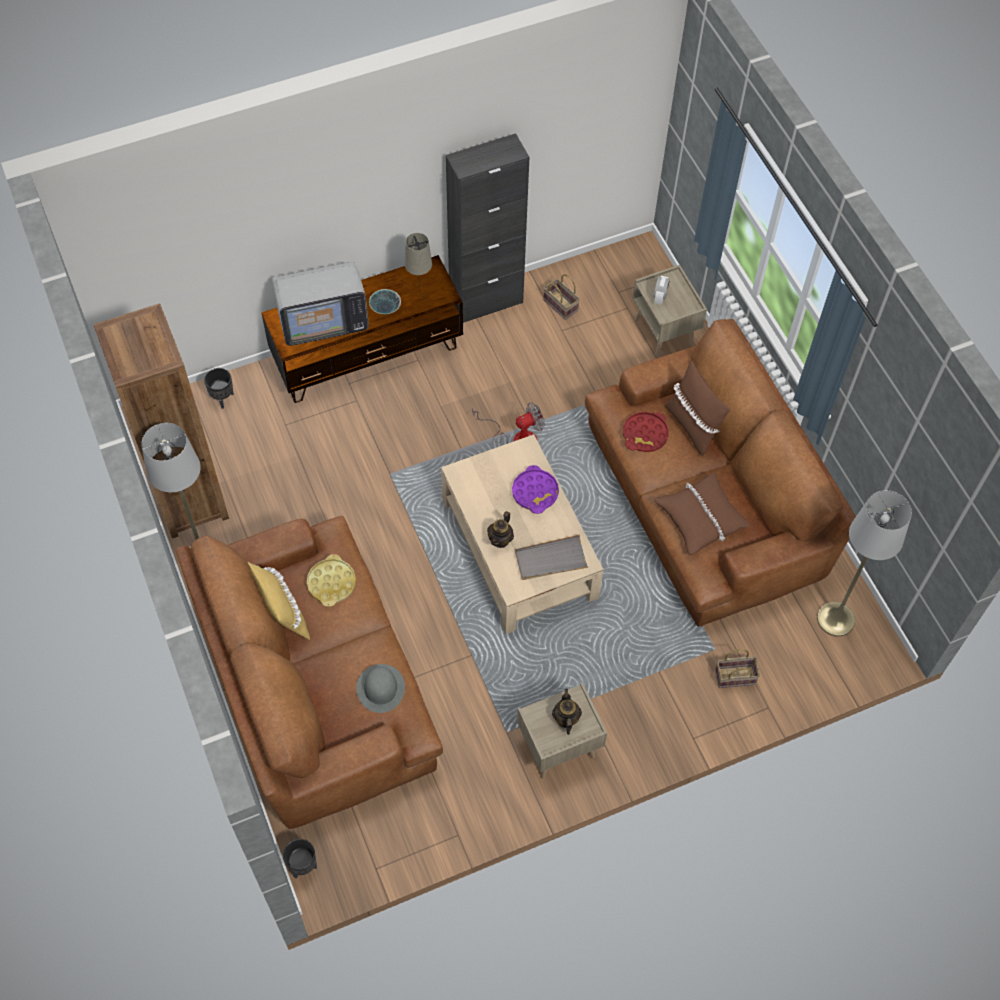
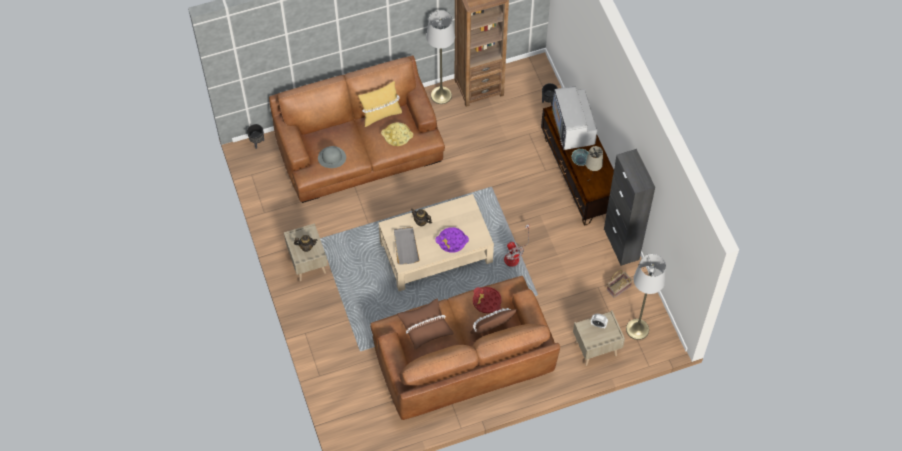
camera: 95 degrees right, 0 degrees up
(735, 676) = (341, 360): basket -> none
(836, 619) = (373, 422): grey floor lamp -> grey floor lamp (637, 329)

